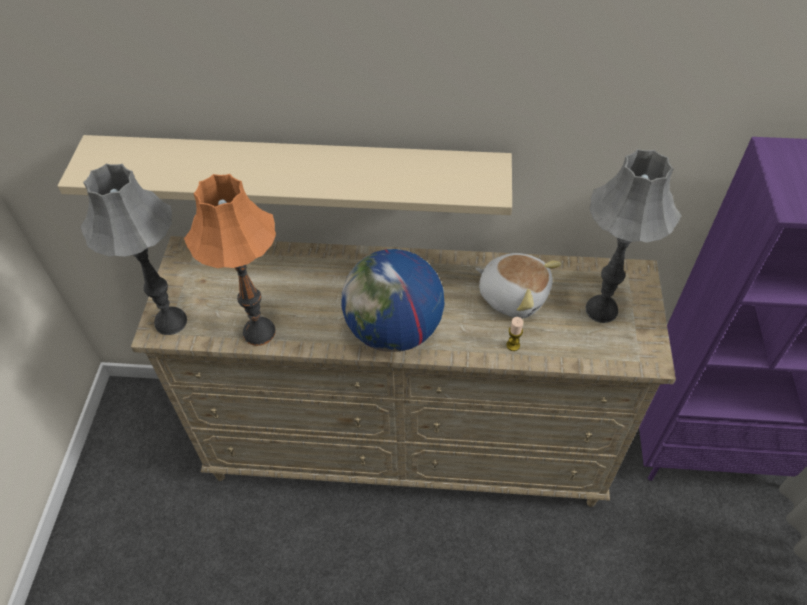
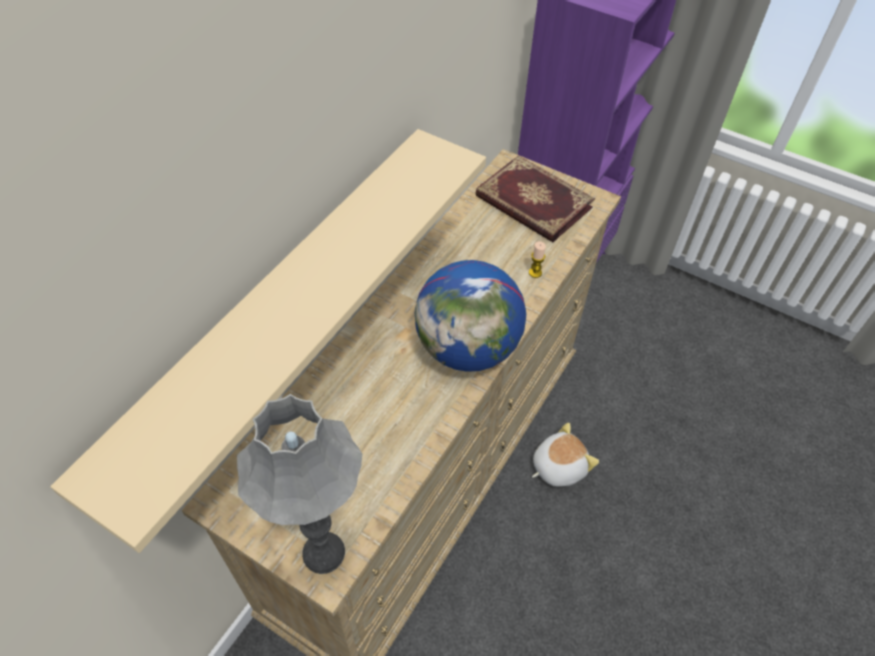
camera: 65 degrees left, 0 degrees up
(258, 332) = (397, 465): orange table lamp -> none
(513, 295) = (481, 247): plush toy -> plush toy (558, 466)
(601, 310) = (532, 203): grey table lamp -> book

